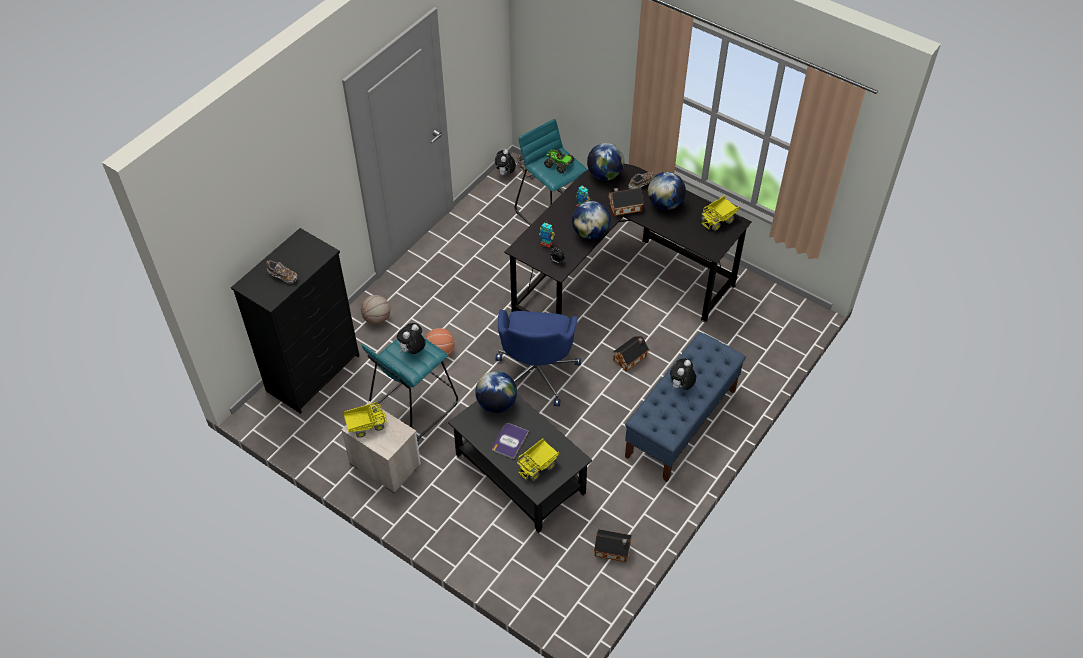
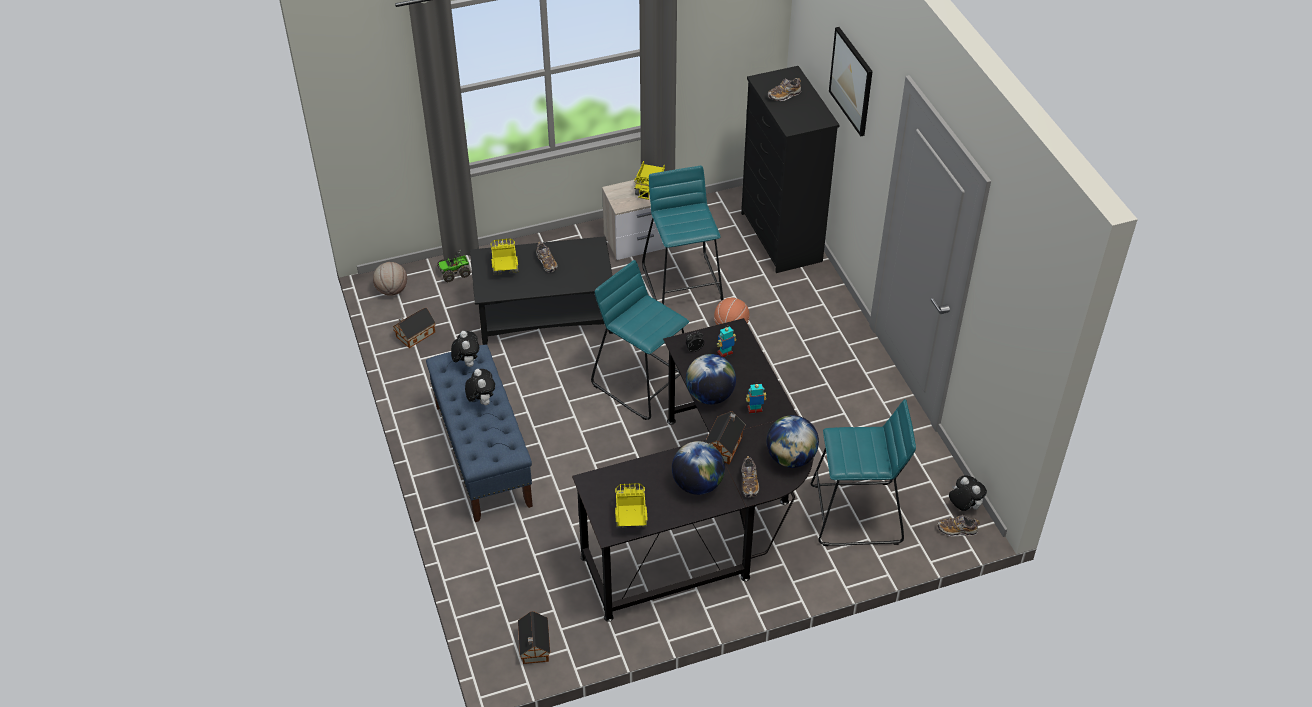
camera: 125 degrees right, 5 degrees down
(290, 187) = (851, 81): none -> picture
(377, 318) = (813, 303): basketball -> basketball (392, 290)
(413, 350) = (688, 224): plush toy -> plush toy (467, 363)
(496, 403) = (593, 273): globe -> none
(510, 441) = (546, 262): book -> shoe
(536, 372) = (643, 382): blue office chair -> turquoise stool
(558, 164) = (861, 452): toy truck -> toy truck (455, 272)
(631, 358) = (594, 463): toy house -> toy house (534, 647)

